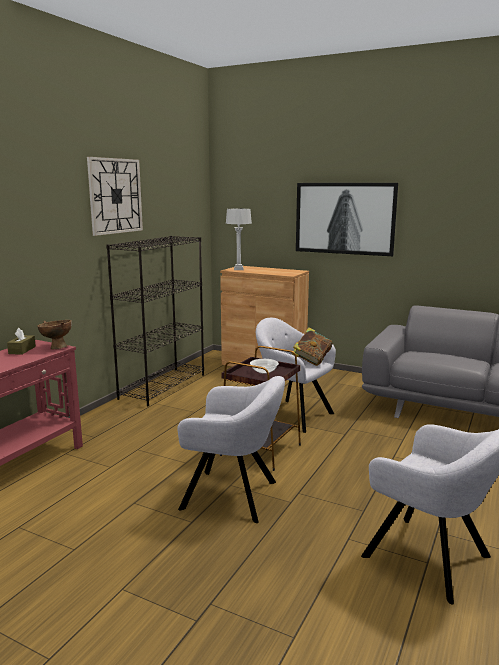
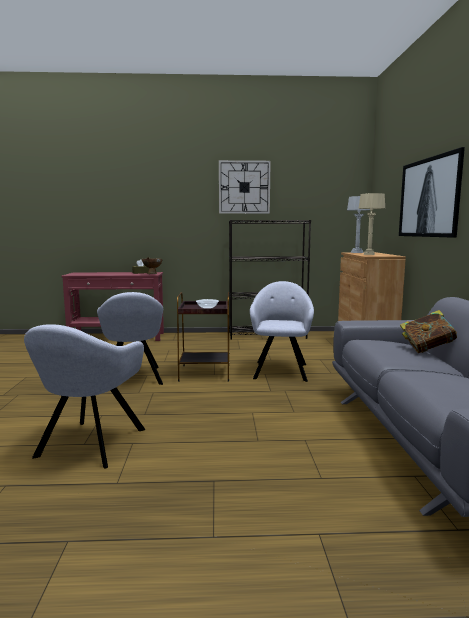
camera: 60 degrees right, 5 degrees down
(271, 271) = (369, 254): none -> beige table lamp
(312, 361) = (295, 324): book -> book (427, 349)

